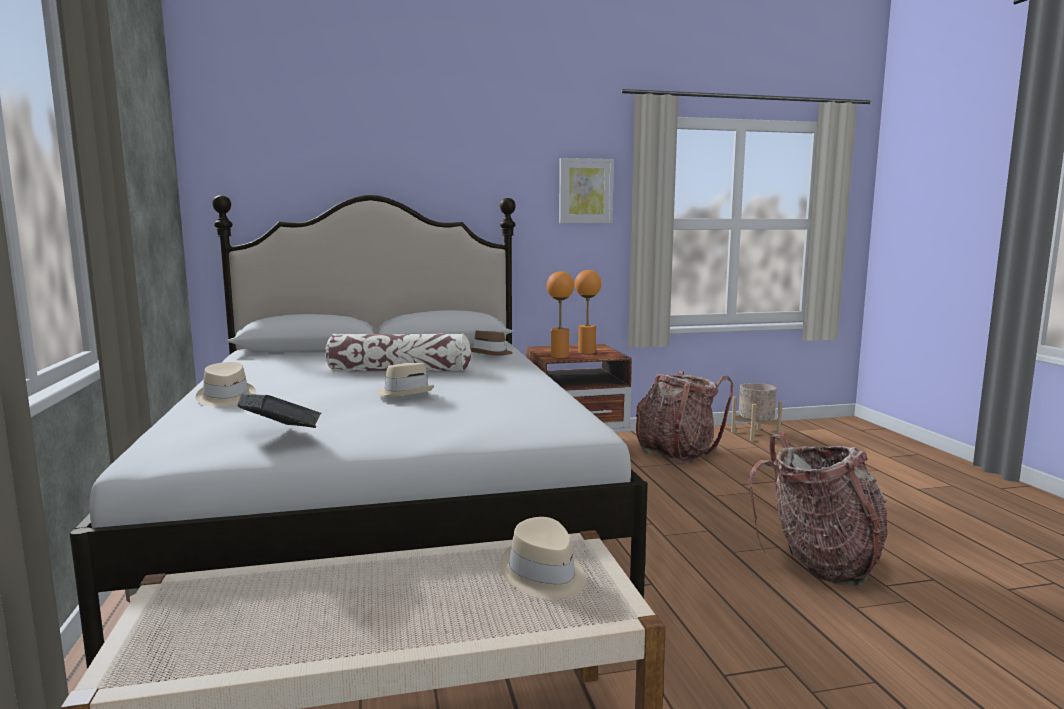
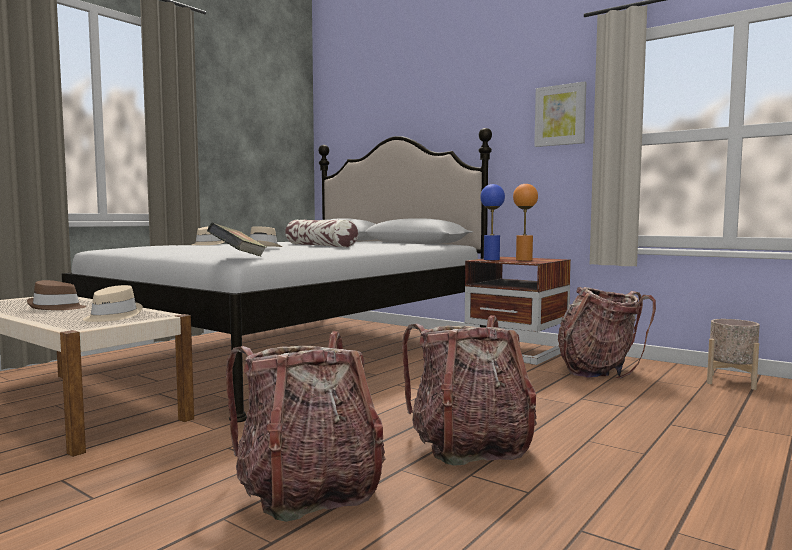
camera: 50 degrees right, 5 degrees down
(280, 436) = (149, 248): book -> book (238, 258)
(491, 353) = (405, 245): brown hat -> brown hat (56, 307)
(559, 356) = (491, 259): orange table lamp -> blue table lamp
(883, 665) = (308, 491): none -> backpack

